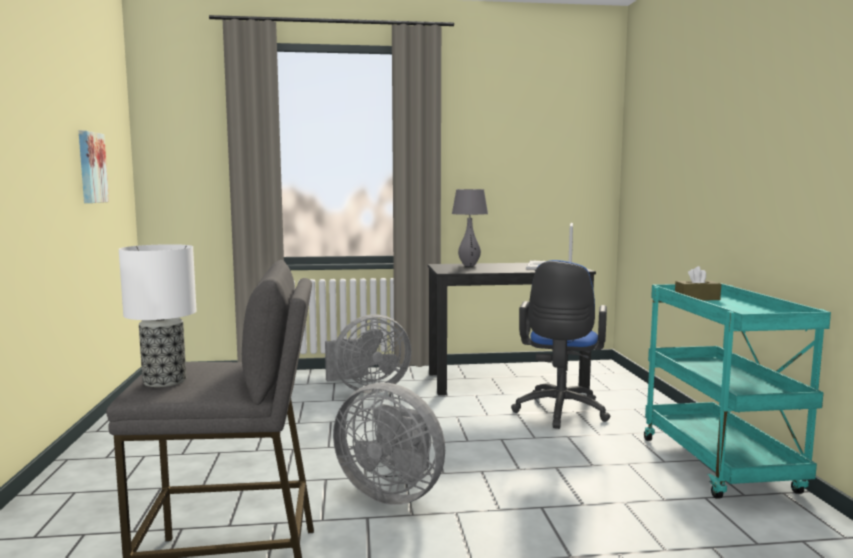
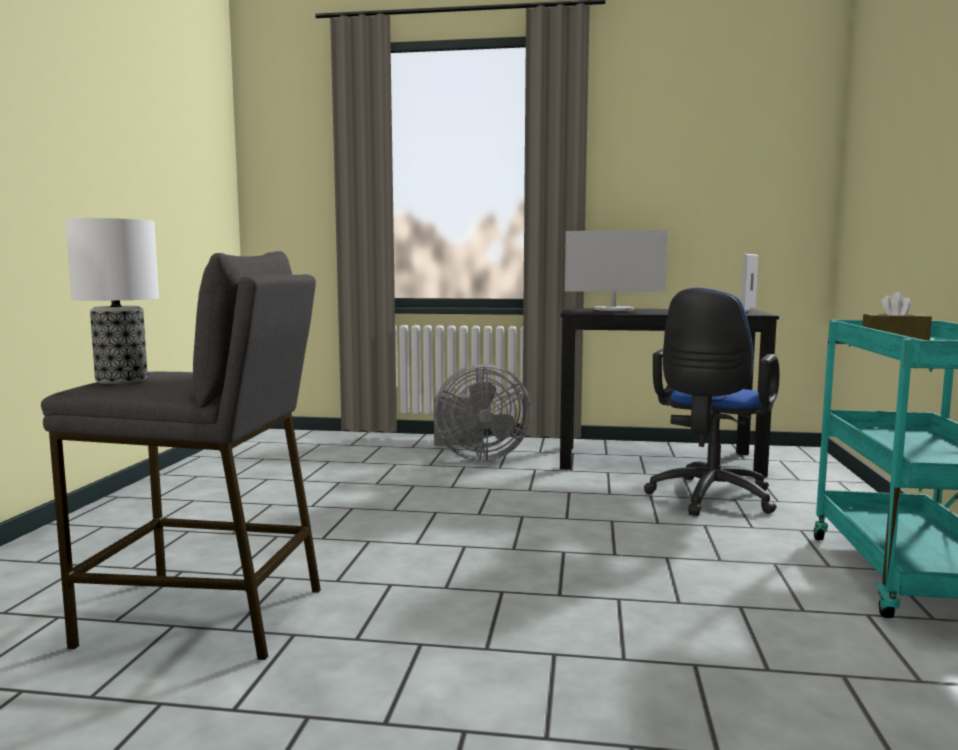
camera: 15 degrees right, 0 degrees up
(90, 167) = (172, 184): picture -> none
(392, 493) = (437, 563): grey fan -> none
(469, 265) = (613, 309): grey table lamp -> monitor

